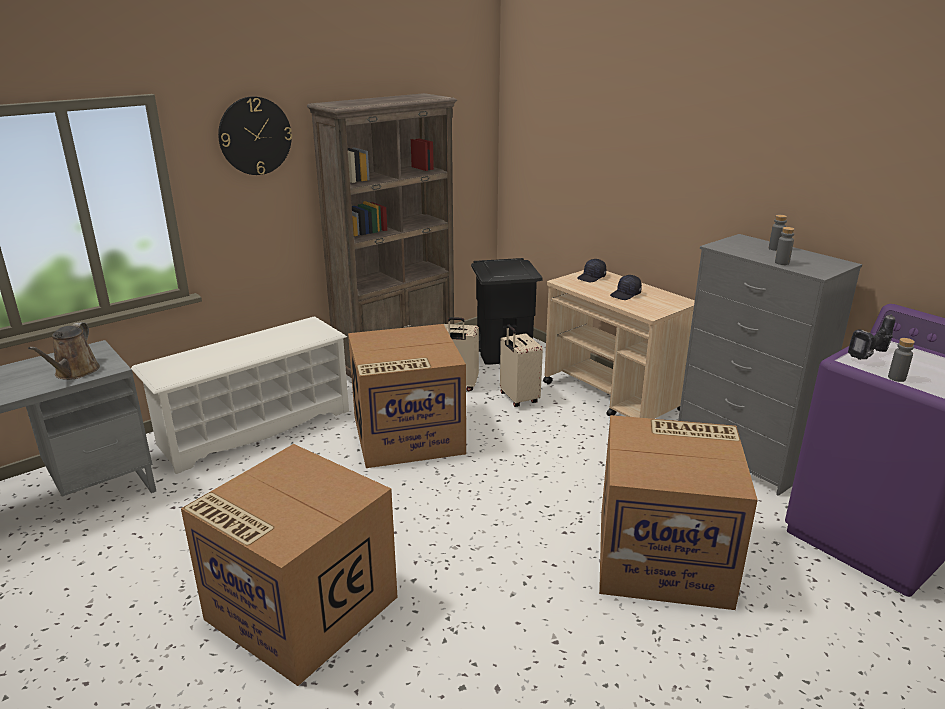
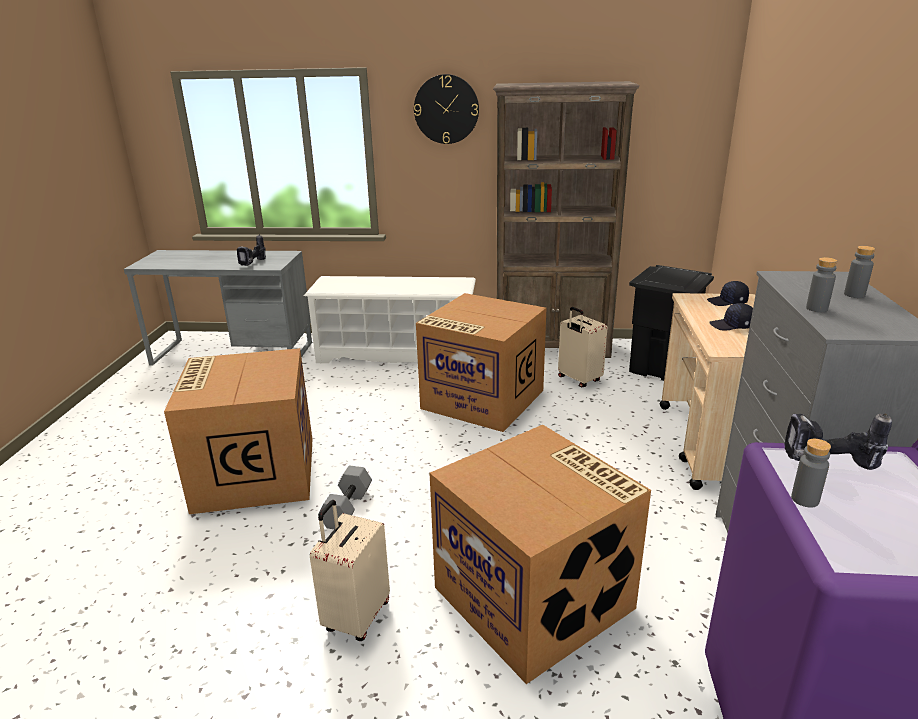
camera: 45 degrees right, 0 degrees up
(74, 372) = (254, 263): brown watering can -> power drill
(441, 583) = (346, 508): none -> grey dumbbell
(518, 399) = (615, 409): beige suitcase -> beige suitcase (355, 616)

